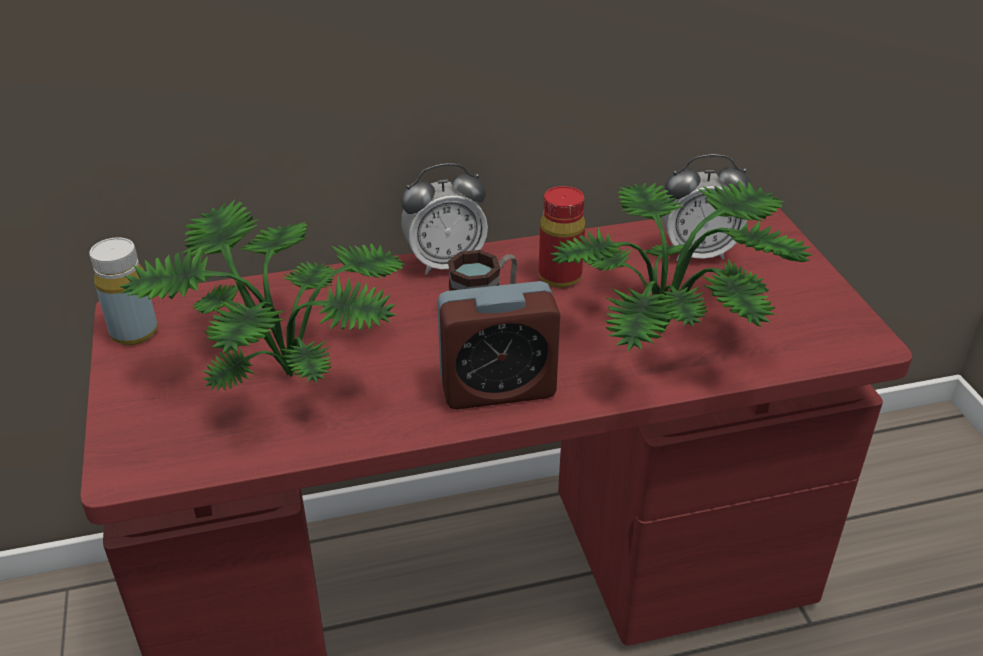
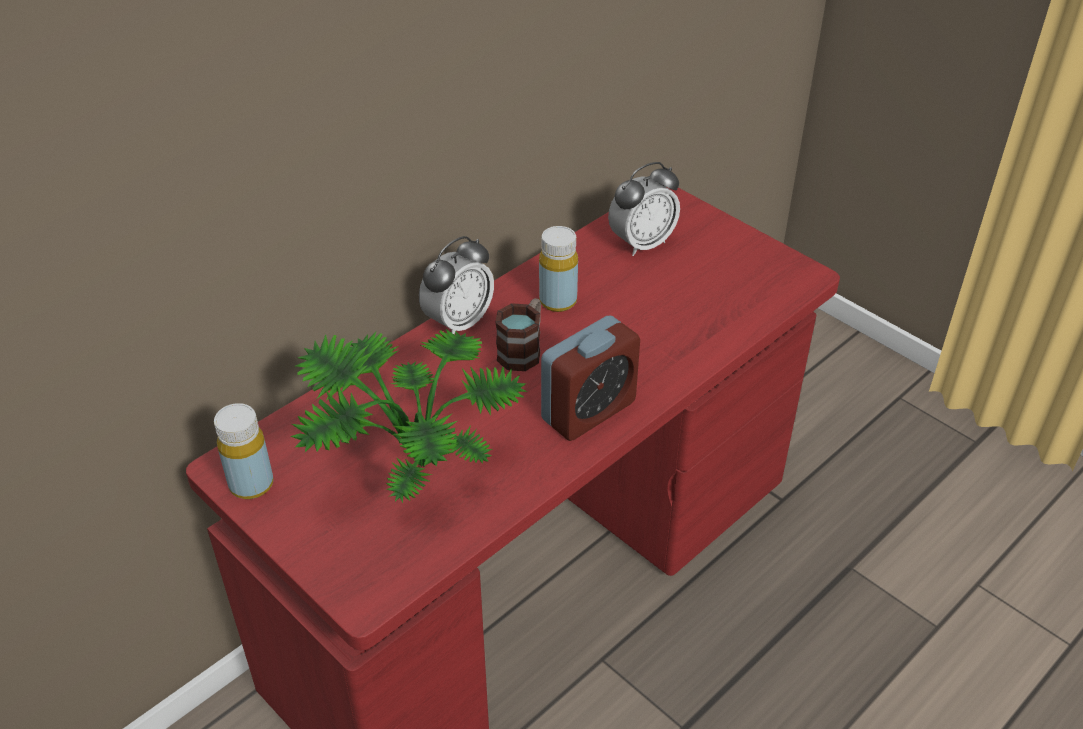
camera: 30 degrees left, 5 degrees up
(560, 276) = (558, 301): red bottle -> yellow bottle
(673, 336) = (677, 320): potted plant -> none

